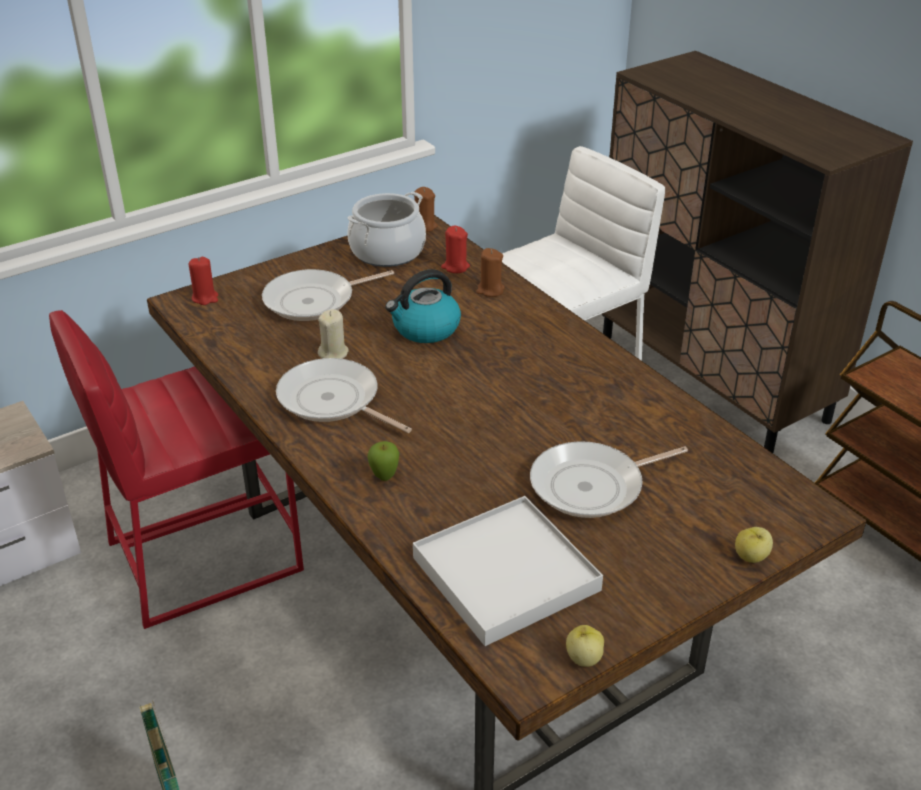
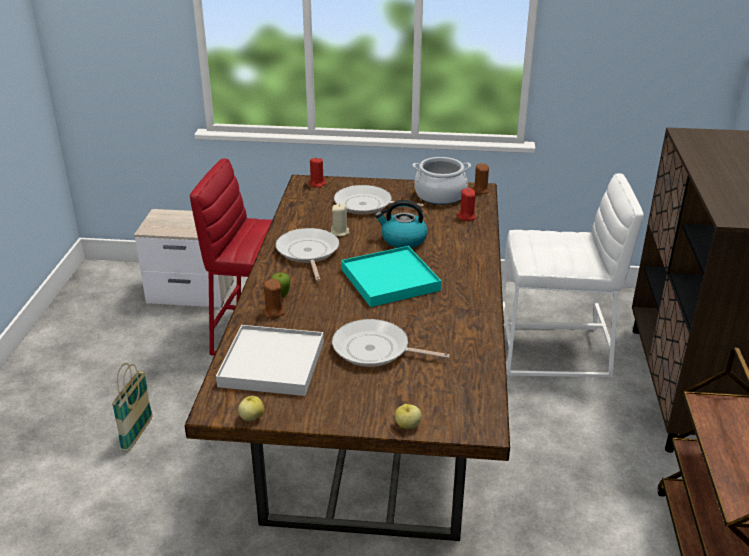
camera: 40 degrees right, 5 degrees down
(484, 388) = (390, 280): none -> turquoise tray
(490, 290) = (468, 235): brown candle -> brown candle (273, 312)

